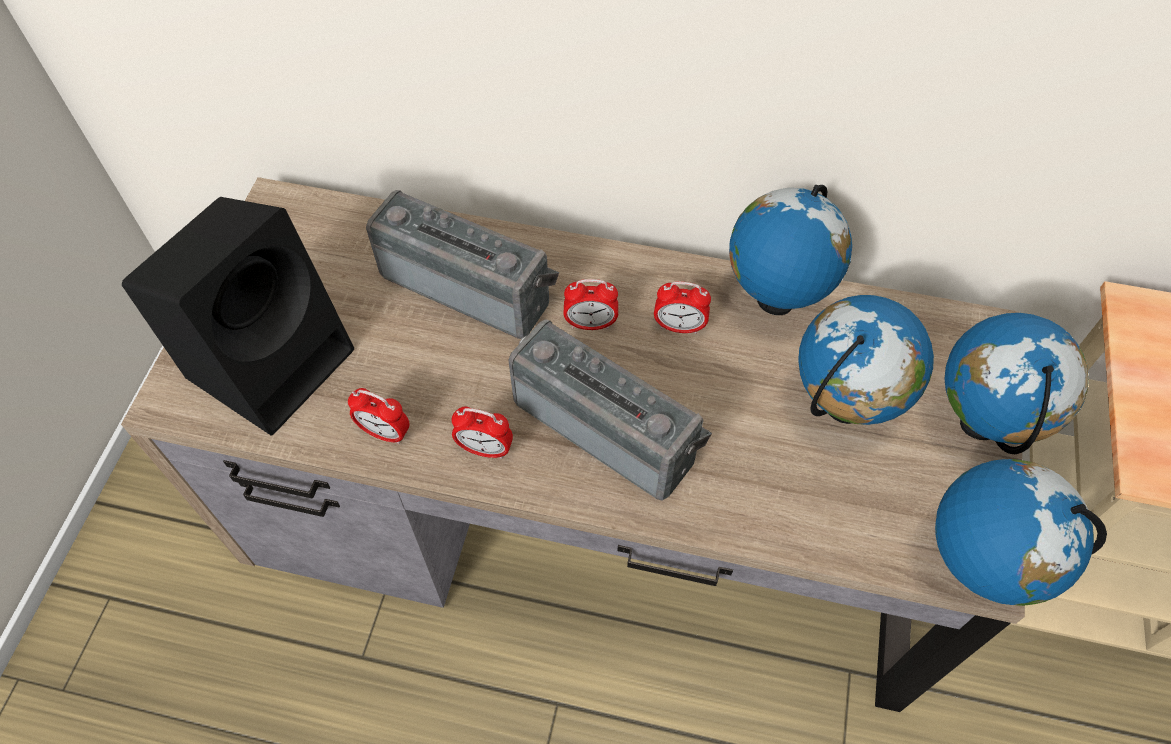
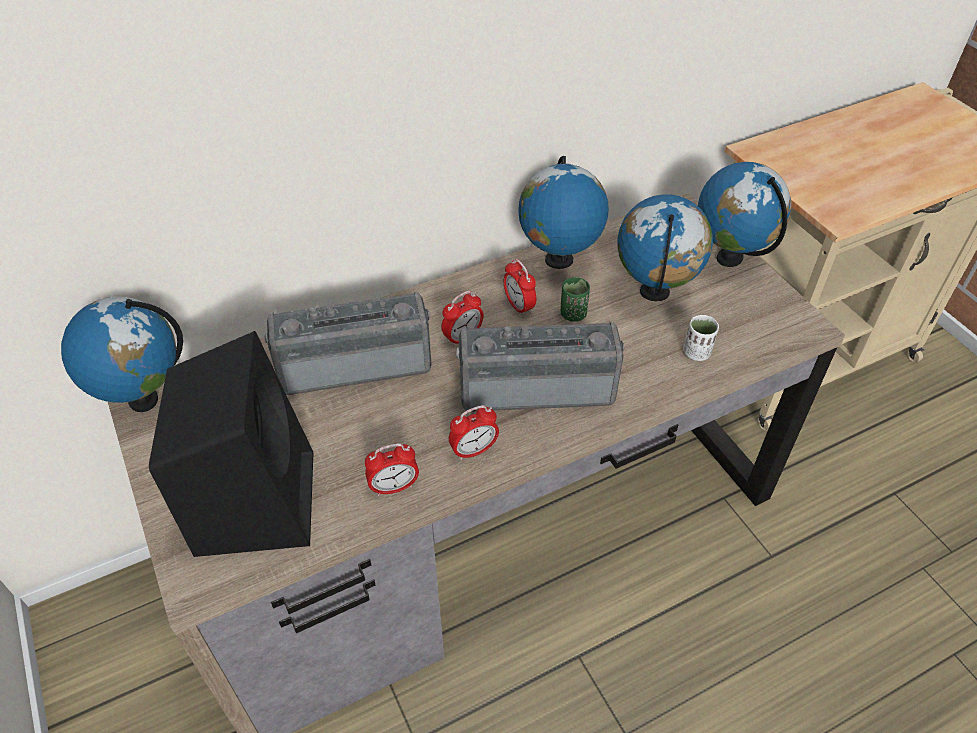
camera: 40 degrees left, 10 degrees down
(679, 327) = (519, 306): alarm clock -> alarm clock turned 90 degrees clockwise
(726, 373) = (573, 314): none -> green cup
(815, 509) = (696, 353): none -> white cup
(975, 568) = (800, 328): globe -> globe (143, 399)

